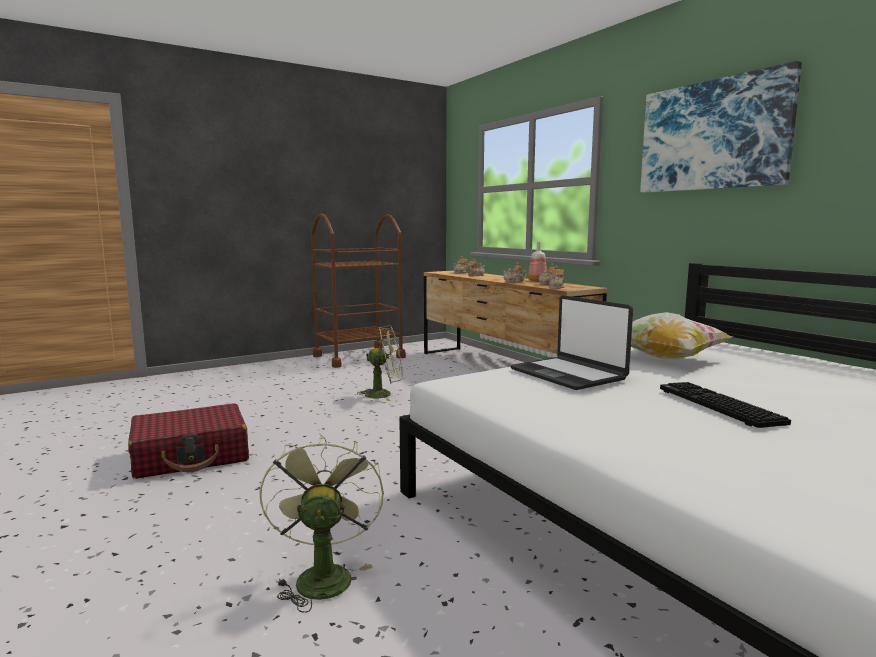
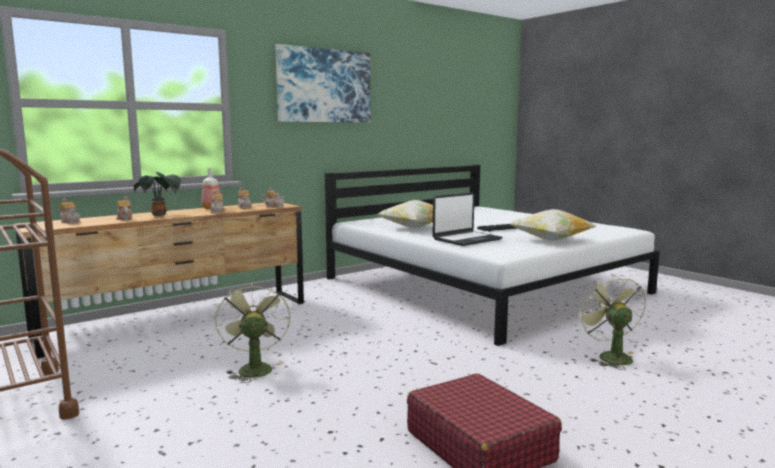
camera: 95 degrees left, 0 degrees up
(322, 575) = (609, 357): green fan -> green fan turned 90 degrees clockwise
(492, 277) = (160, 215): none -> potted plant
(595, 425) = (551, 240): none -> pillow

